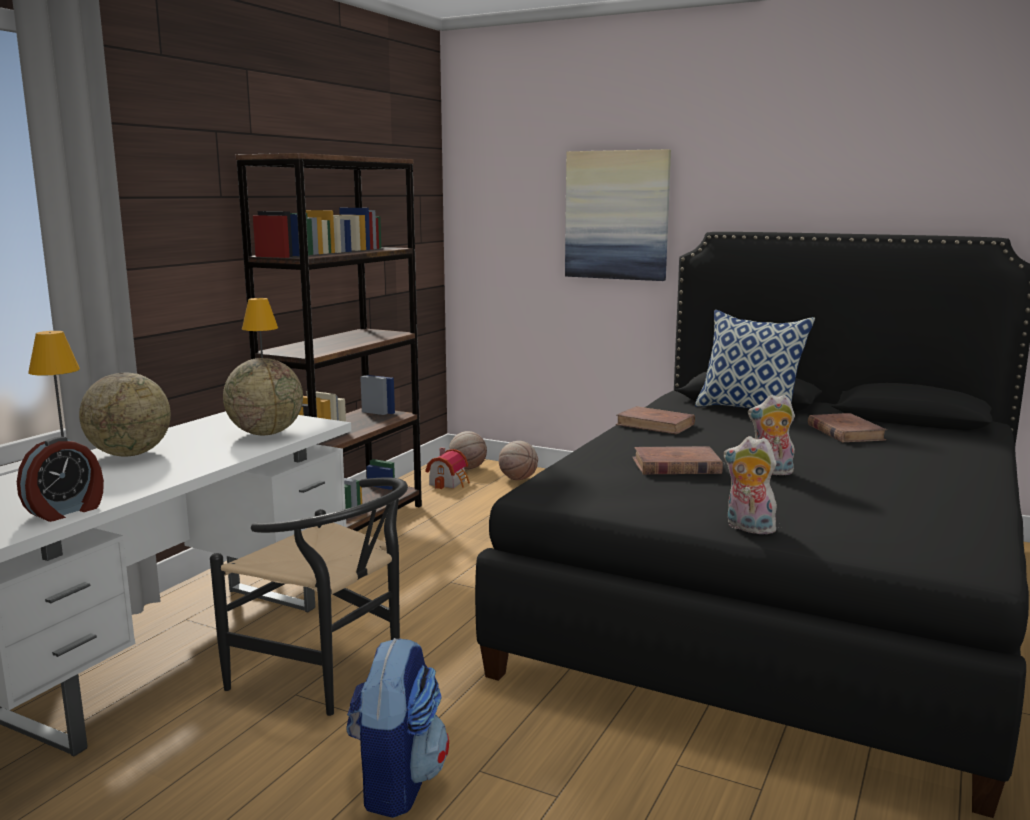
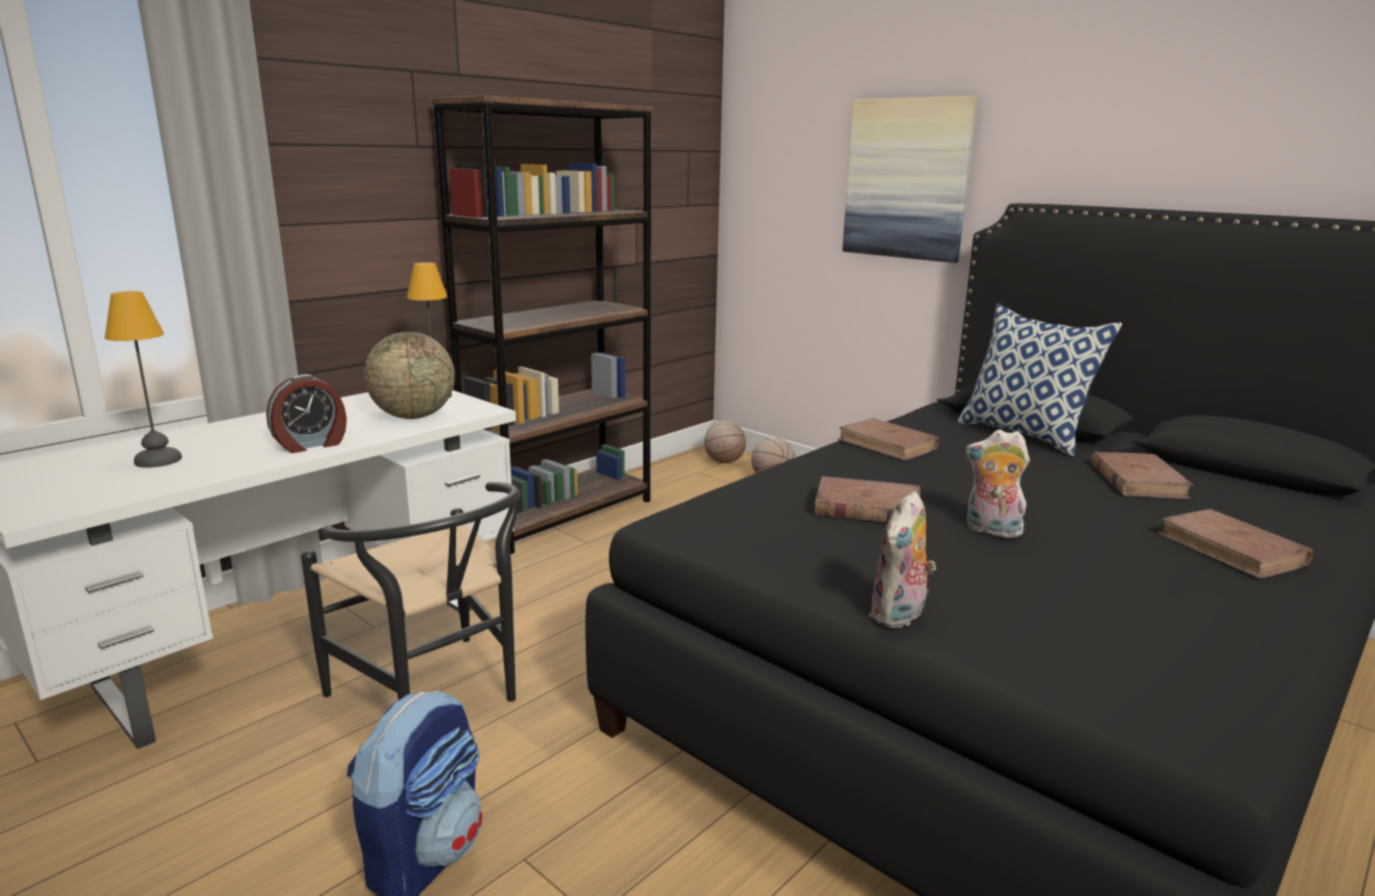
camera: 15 degrees right, 5 degrees up
(66, 511) = (118, 493): alarm clock -> alarm clock (311, 445)
(130, 454) = (256, 428): globe -> none
(450, 482) = (695, 476): toy house -> none
(747, 528) = (899, 616): plush toy -> plush toy turned 105 degrees counterclockwise
(929, 467) = (1231, 549): none -> brown book

